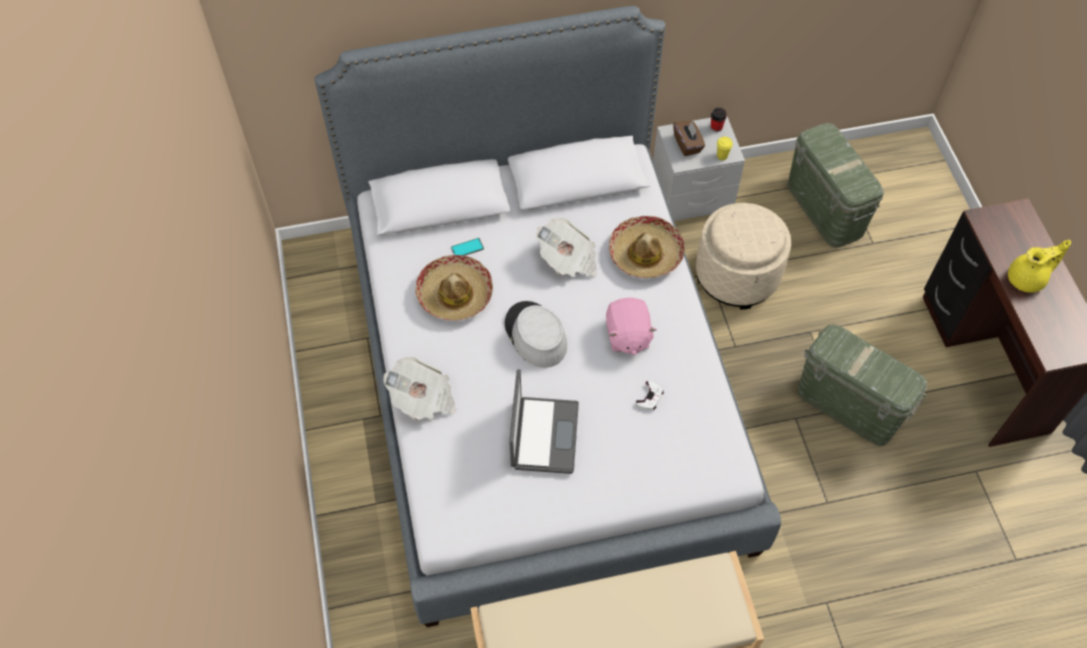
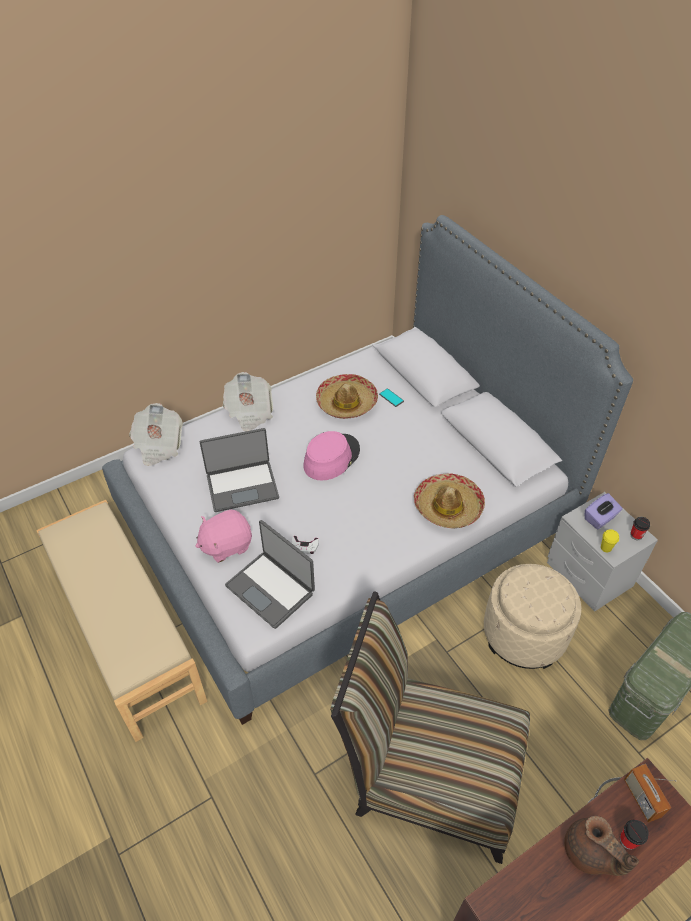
camera: 70 degrees right, 10 degrees down
(535, 335) = (331, 457): grey hat -> pink hat
(568, 260) = (413, 458): newspaper -> newspaper (158, 445)
(627, 336) = (358, 516): pink plush toy -> pink plush toy (226, 545)
(687, 144) = (600, 518): brown tissue box -> purple tissue box
(694, 443) = (271, 588): none -> laptop
(848, 405) = (429, 771): green storage box -> chair
(994, 228) = (642, 798): none -> radio
(1022, 251) = (628, 840): none -> cup
(1027, 279) = (589, 853): yellow teapot -> brown teapot

